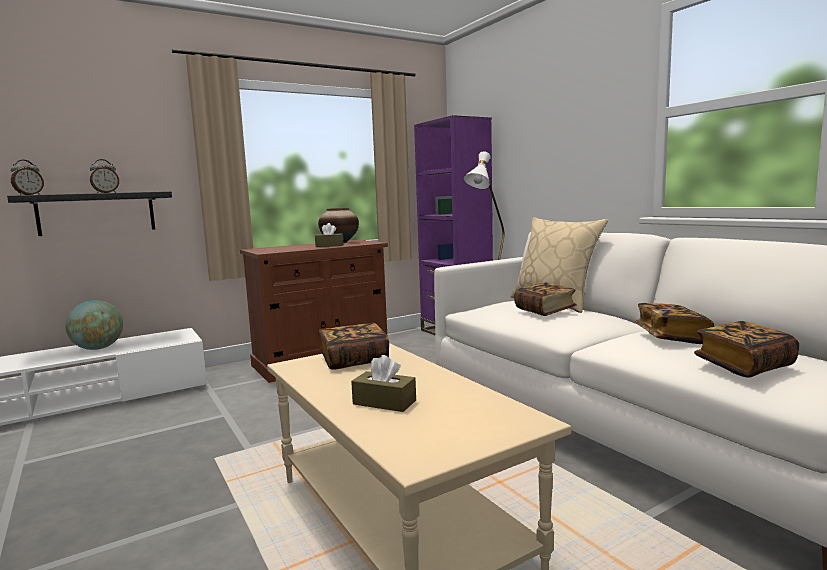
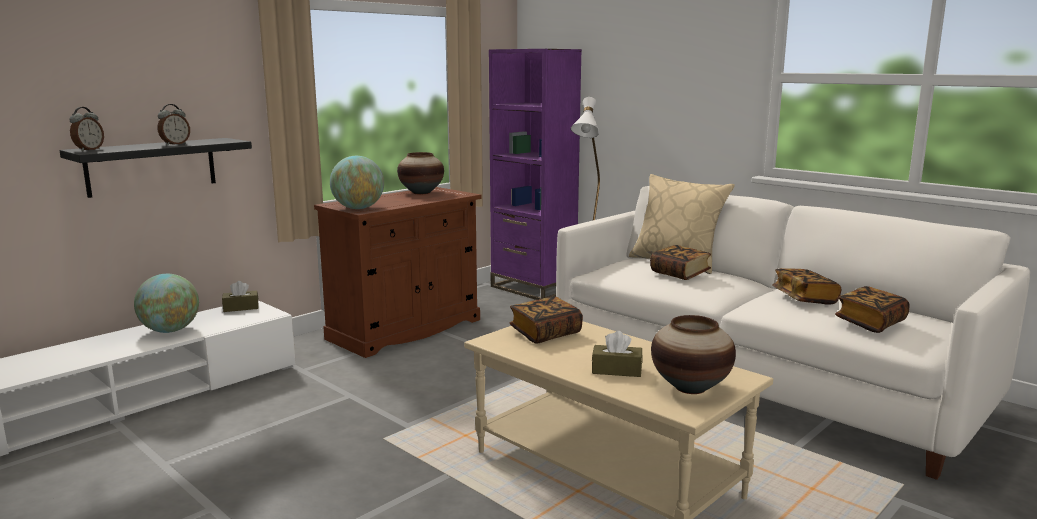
camera: 15 degrees left, 5 degrees up
(267, 251) = (358, 208): none -> globe
(329, 245) = (420, 199): brown tissue box -> brown tissue box (241, 308)
(450, 430) = (691, 388): none -> vase

